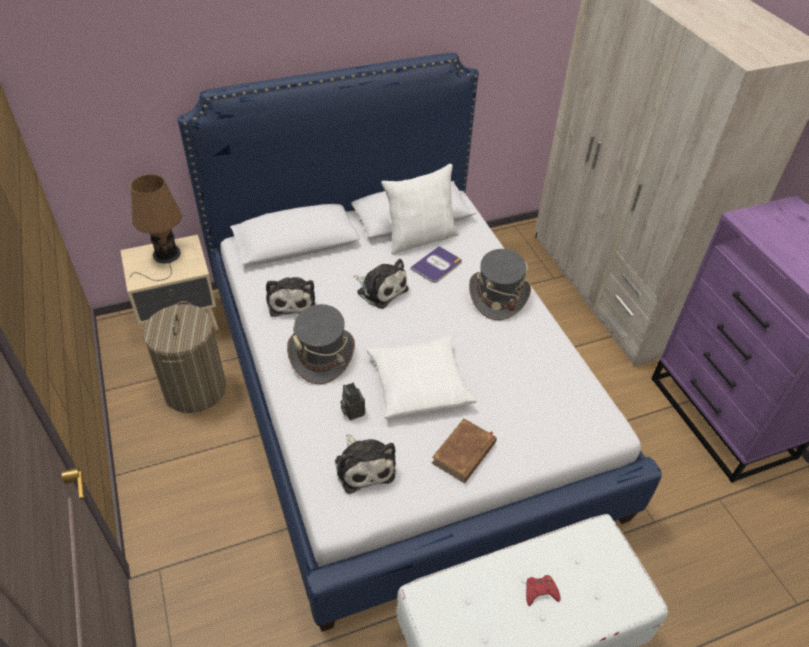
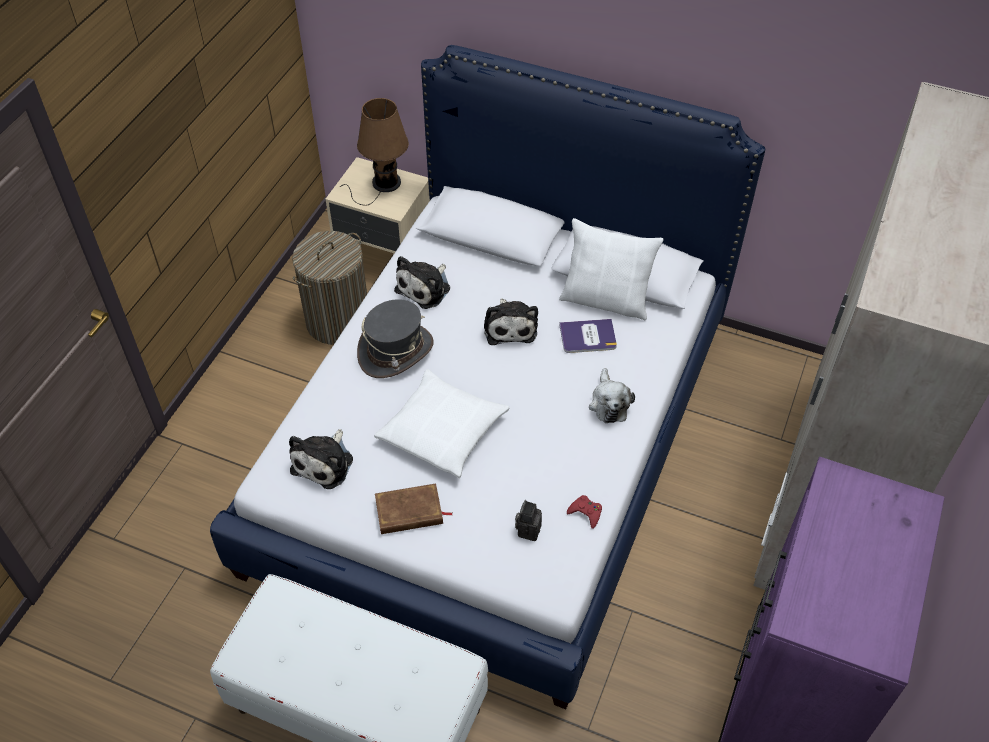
camera: 45 degrees right, 5 degrees up
(352, 411) = (364, 413): camera -> camera (528, 529)
(498, 295) = (609, 403): grey hat -> plush toy
(540, 592) = (357, 664): red game controller -> red game controller (586, 513)

